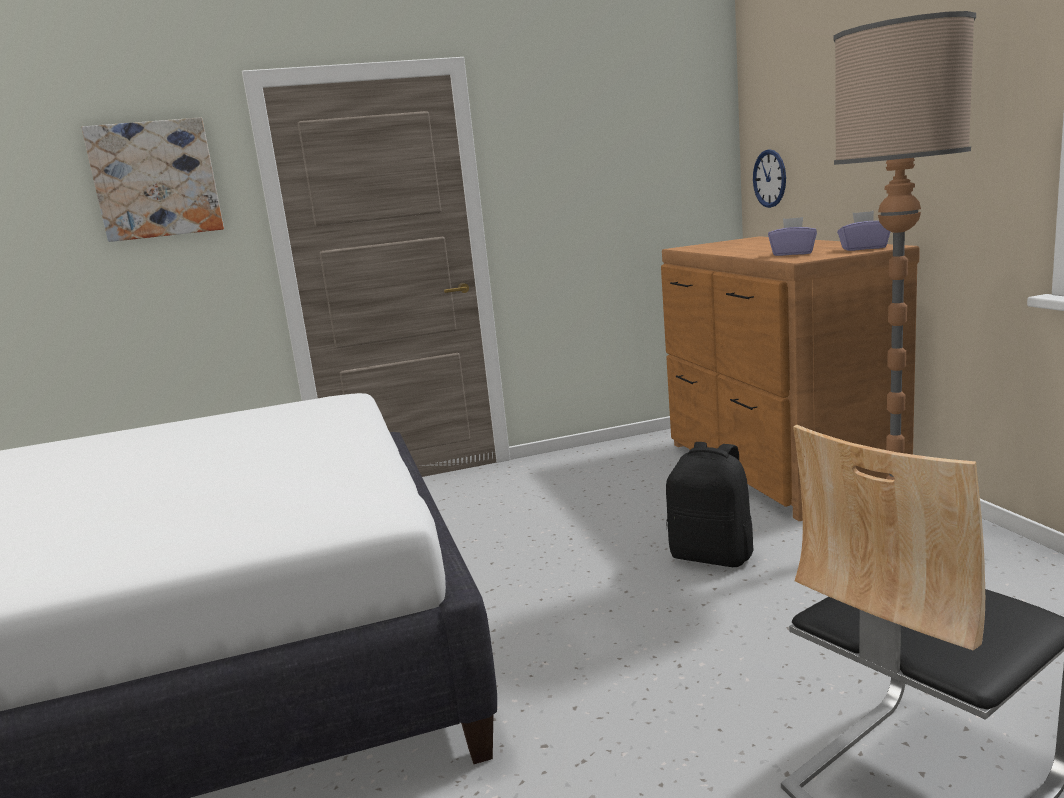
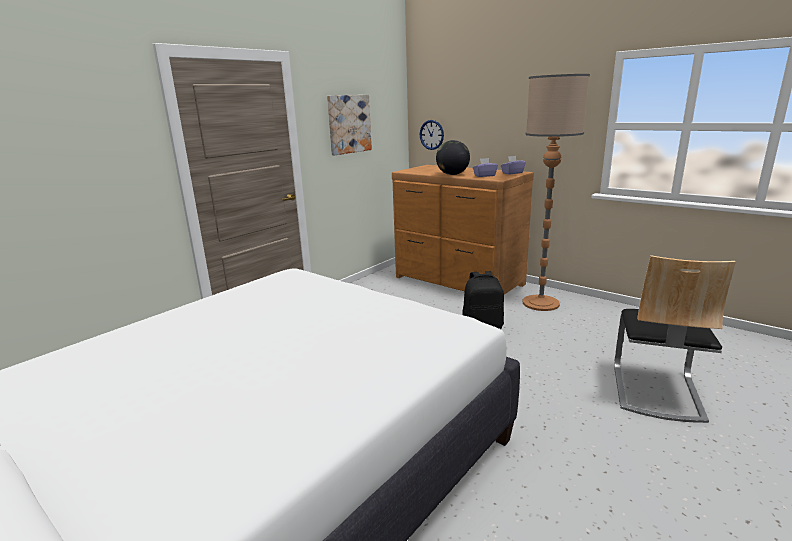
camera: 35 degrees left, 5 degrees up
(156, 180) = (90, 121): picture -> picture (349, 124)
(743, 252) = (452, 174): none -> globe

